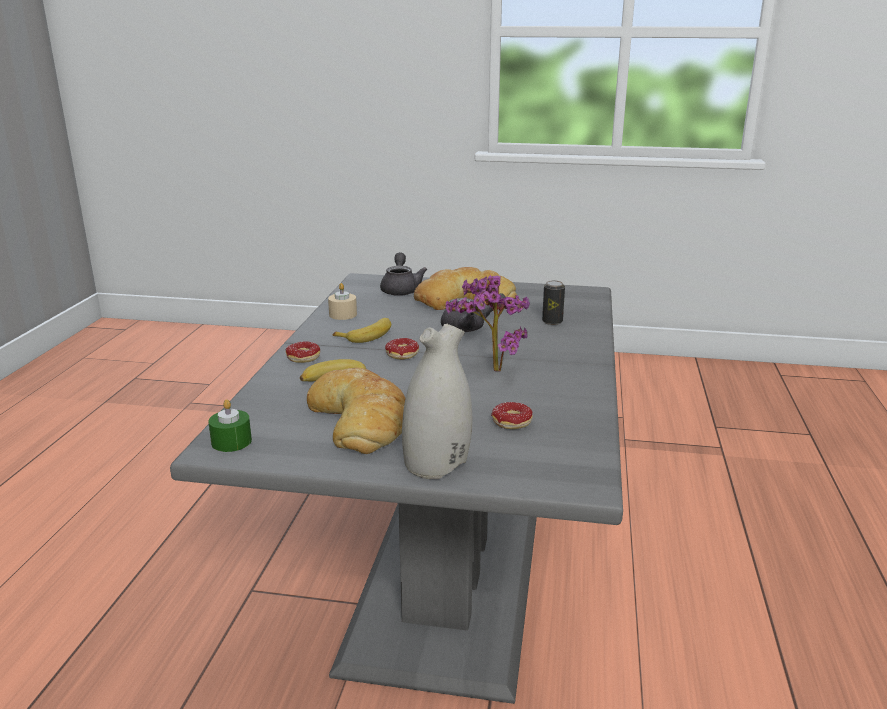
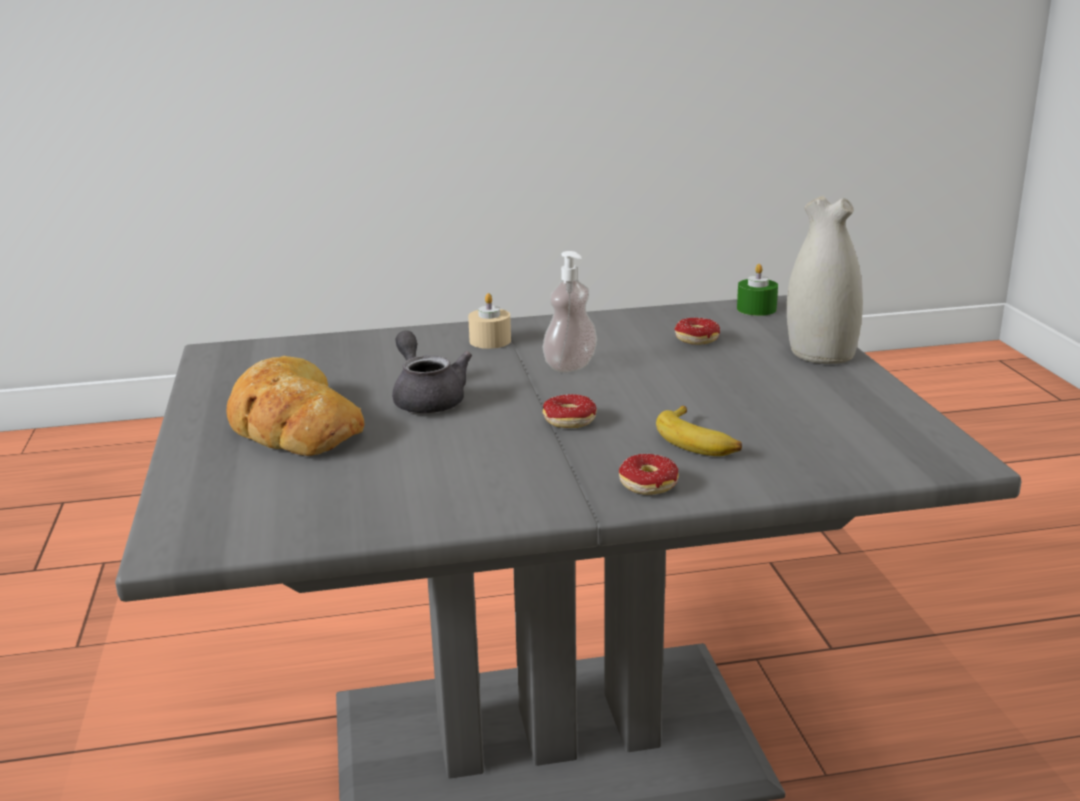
camera: 110 degrees left, 0 degrees up
(231, 441) = (928, 455): green candle -> green candle (756, 309)
(343, 314) = (425, 505): beige candle -> beige candle (490, 341)
(361, 419) = (781, 402): bread -> none
(367, 335) = (512, 461): banana -> none
(401, 289) = (245, 487): grey teapot -> none
(490, 369) = (570, 366): potted plant -> soap dispenser
(552, 322) = (370, 357): can -> none

